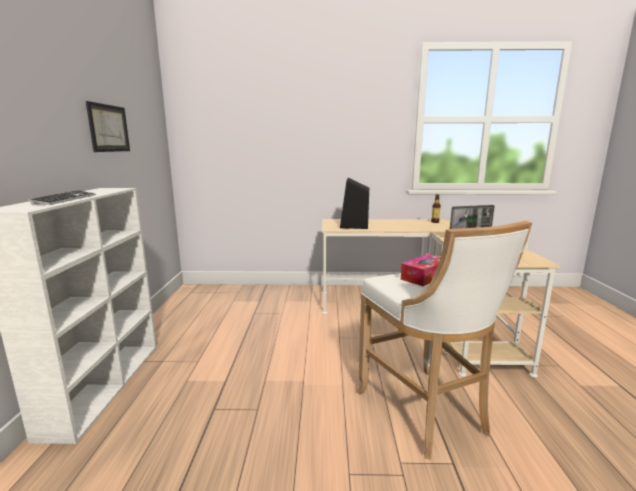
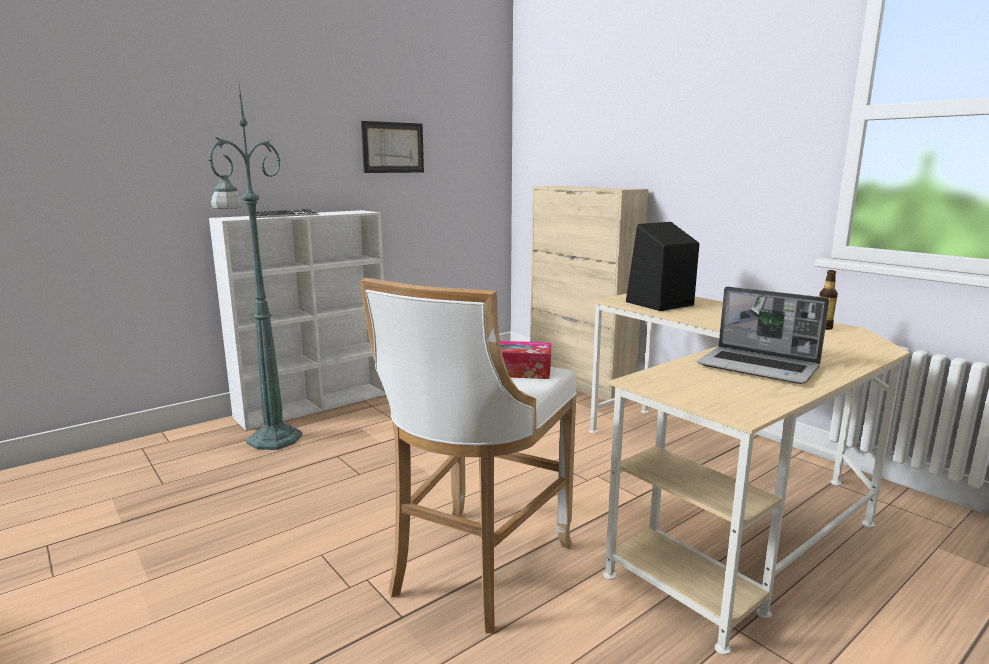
camera: 50 degrees right, 0 degrees up
(126, 433) = (272, 440): none -> green floor lamp
(265, 289) = (580, 382): none -> beige cabinet

